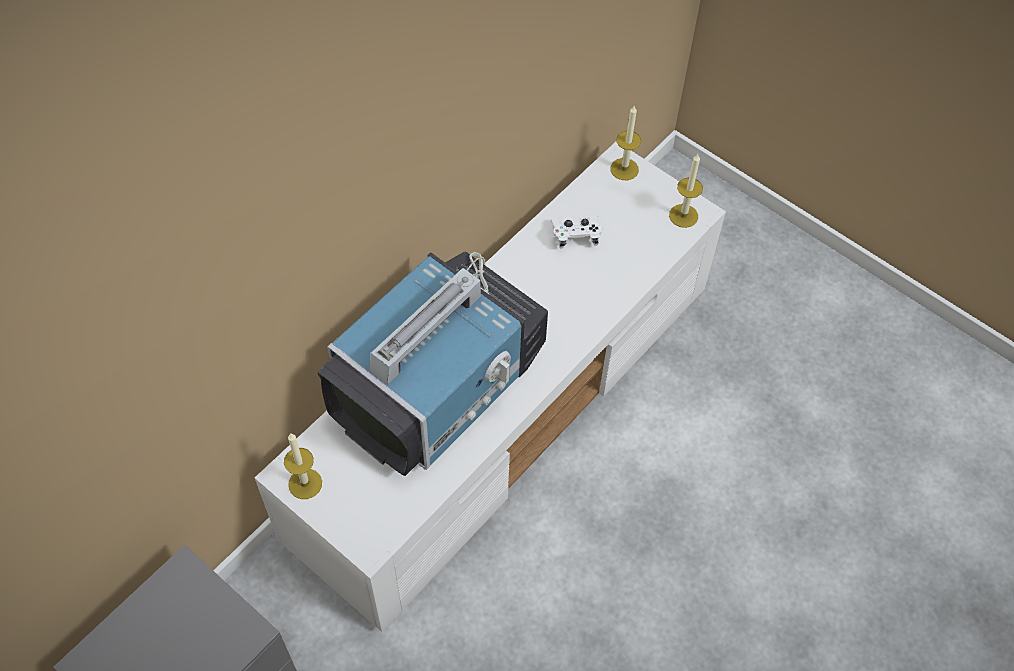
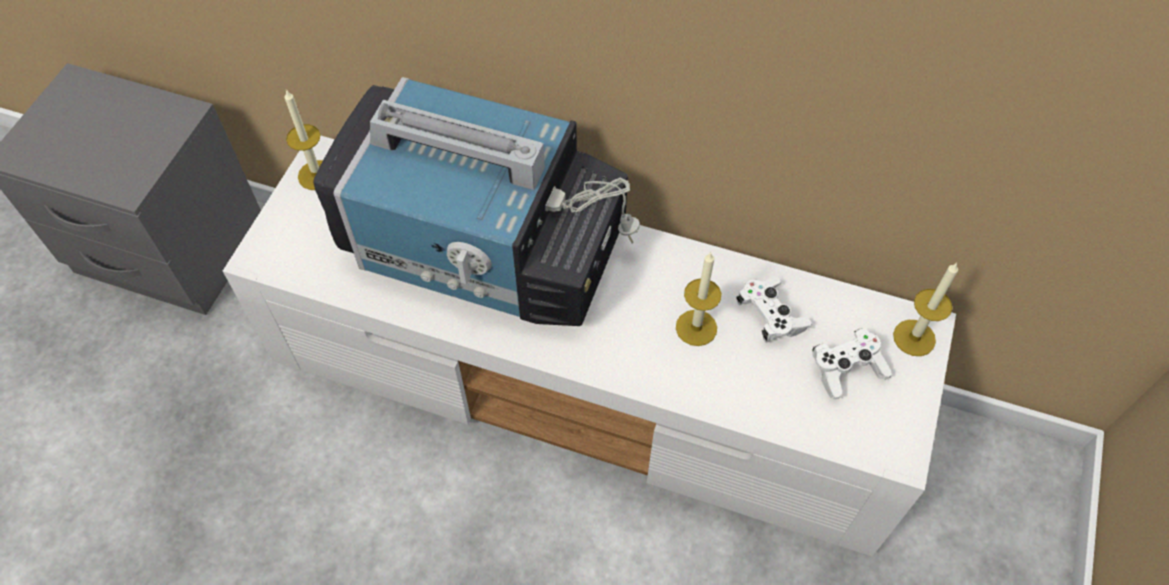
camera: 70 degrees right, 0 degrees up
(632, 213) = (847, 369): none -> white game controller
(683, 216) = (881, 435): candle -> candle (696, 327)

